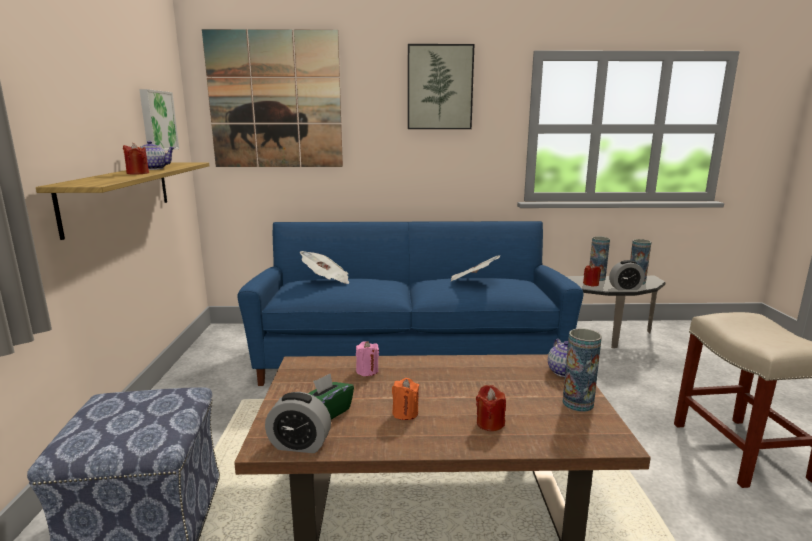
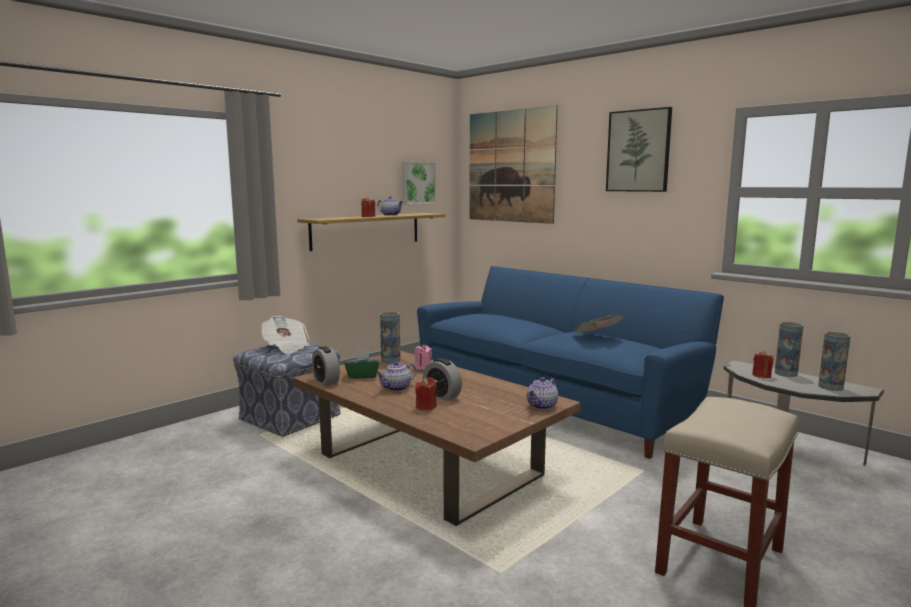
camera: 45 degrees right, 5 degrees down
(326, 280) = (491, 315): newspaper -> newspaper (286, 347)
(405, 413) = (396, 388): orange candle -> teapot
(578, 403) = (502, 419): vase -> vase (390, 360)
(625, 288) = (795, 387): alarm clock -> alarm clock (442, 395)

